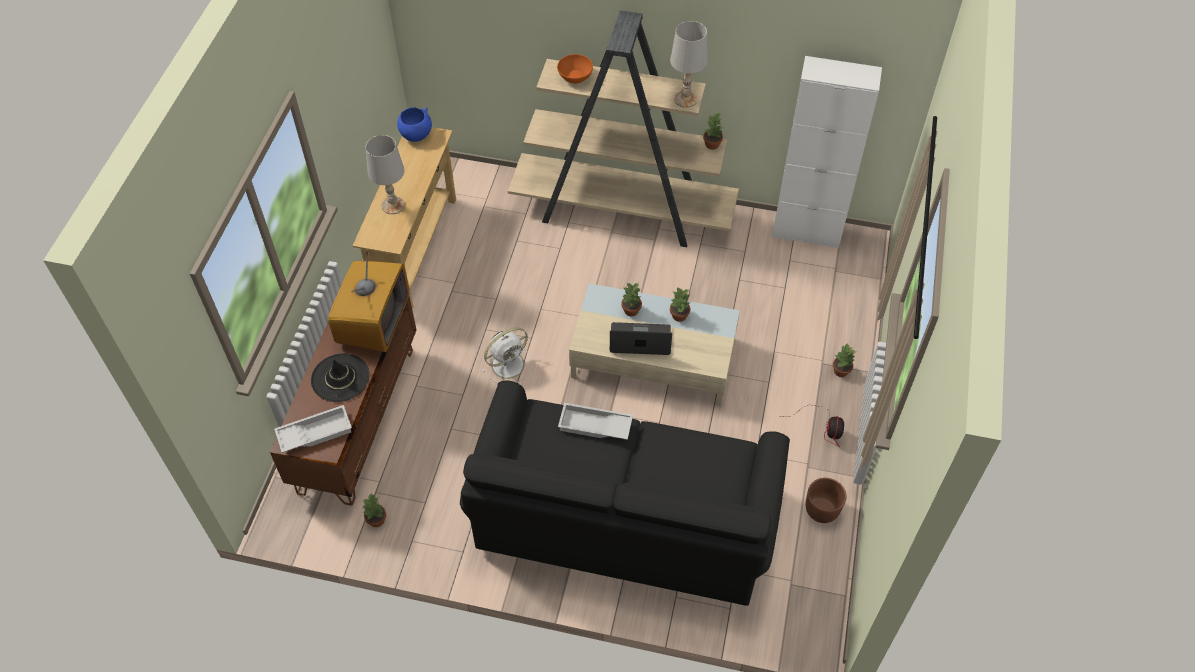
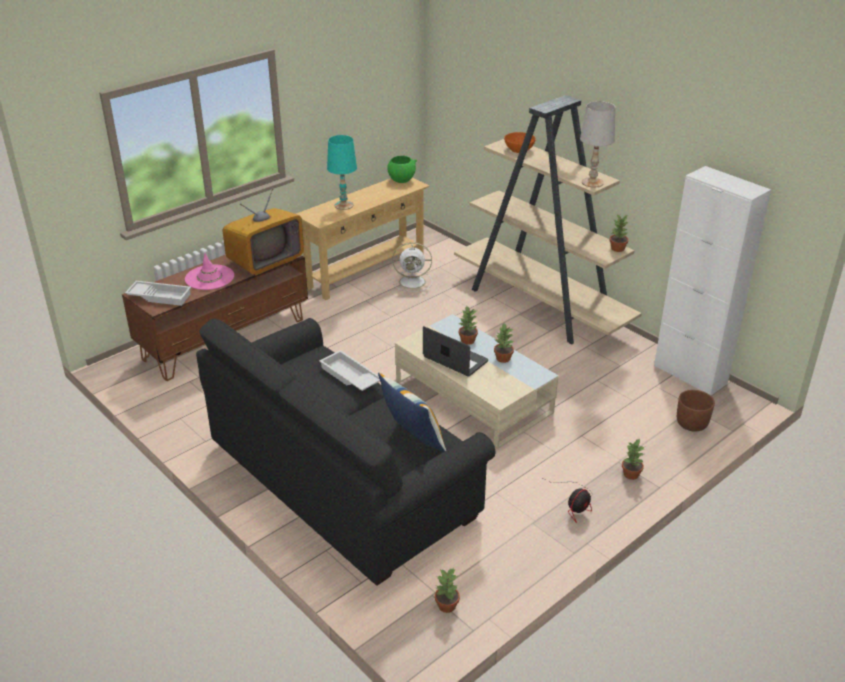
camera: 35 degrees right, 20 degrees down
(340, 378) = (209, 278): black hat -> pink hat
(377, 520) = (172, 396): potted plant -> potted plant (447, 606)
(393, 205) = (344, 205): white table lamp -> turquoise table lamp
(416, 135) = (401, 180): blue bowl -> green bowl
(509, 364) = (359, 354): white fan -> white fan (413, 282)
(711, 466) = (413, 440): none -> pillow
(822, 510) = (515, 558): brown planter -> brown planter (692, 424)

